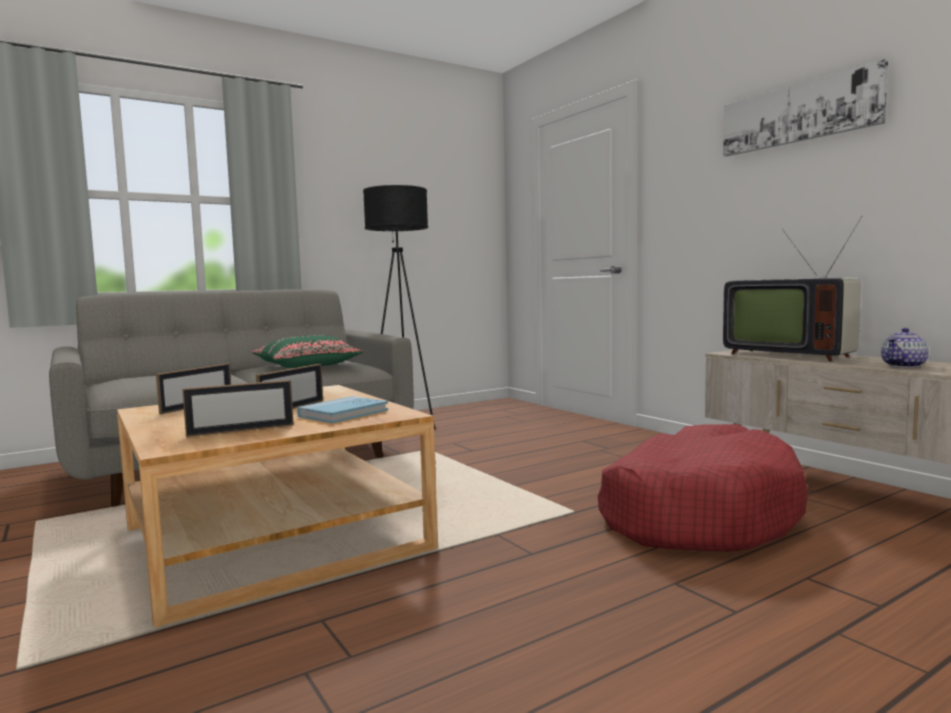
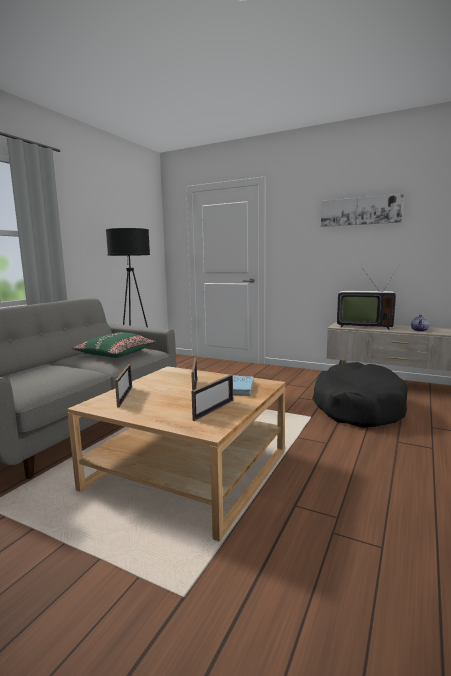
camera: 30 degrees left, 5 degrees up
(696, 513) = (357, 407): red dog bed -> black dog bed

